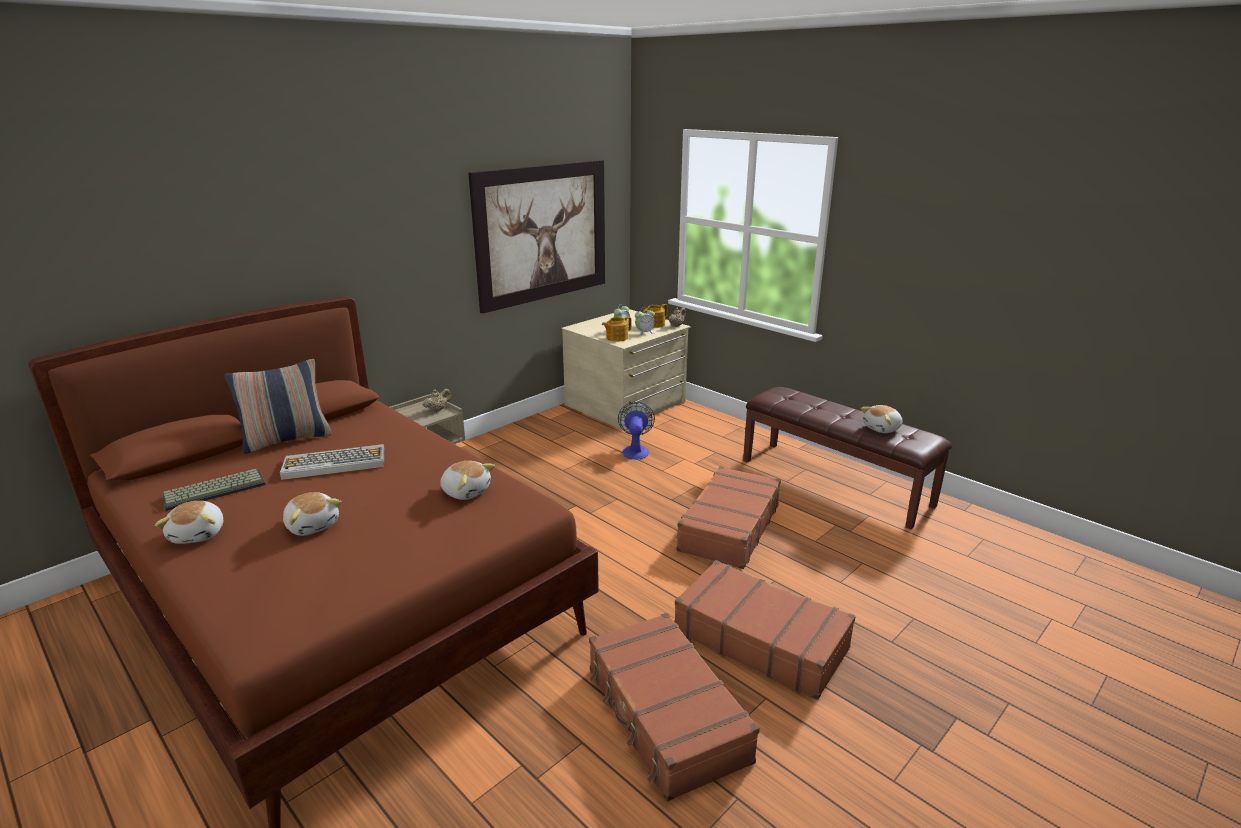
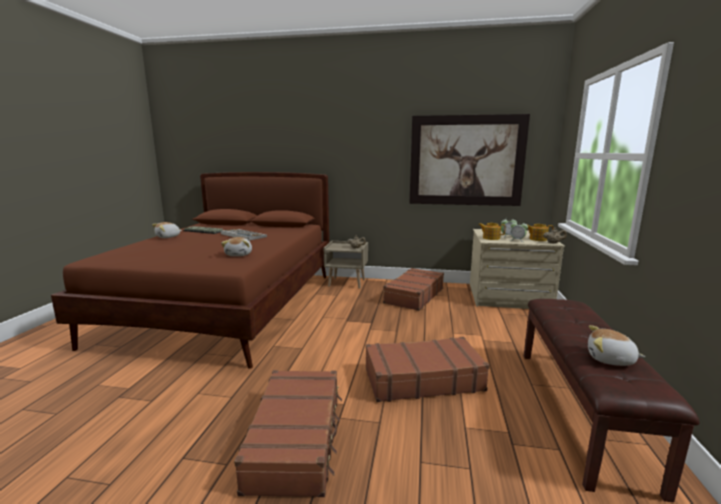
camera: 55 degrees right, 10 degrees down
(287, 439) = (256, 227): pillow -> none
(313, 525) = (185, 244): plush toy -> none
(635, 450) = (460, 317): fan -> none
(665, 715) = (187, 422): brown suitcase -> brown suitcase (413, 296)

